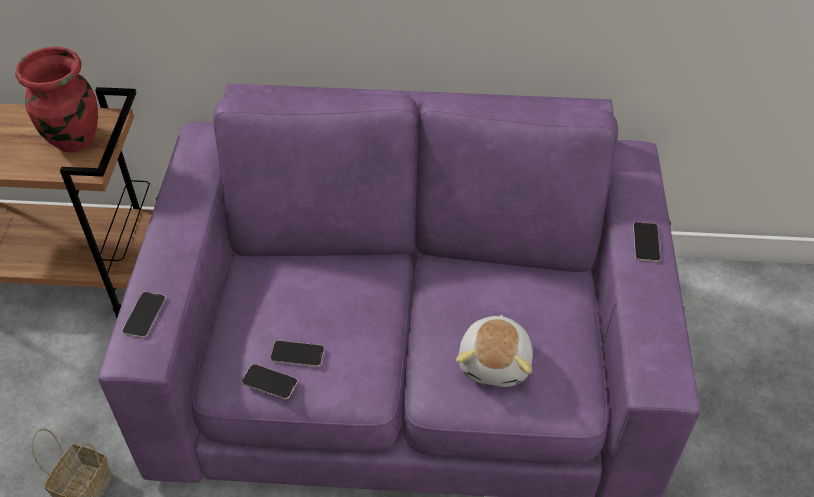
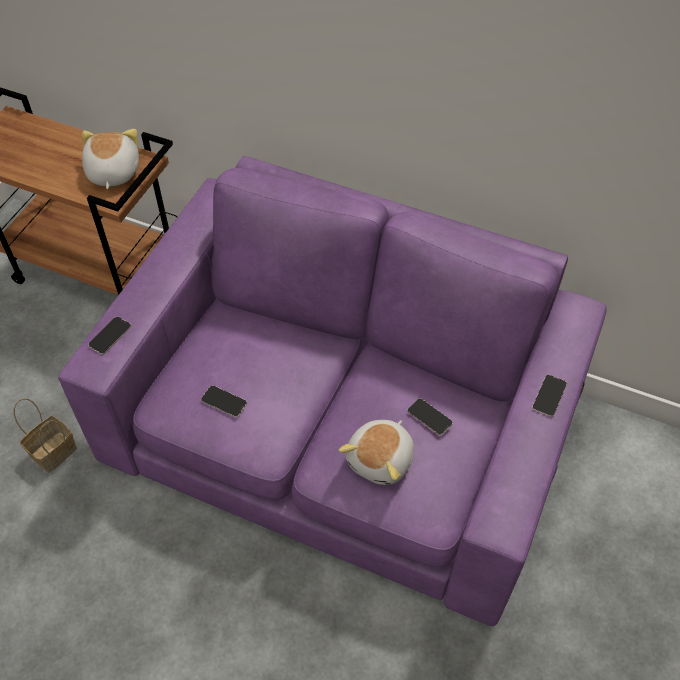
camera: 20 degrees right, 5 degrees up
(74, 140) = (112, 173): red vase -> plush toy
(269, 382) = (193, 418): phone -> phone (429, 417)

